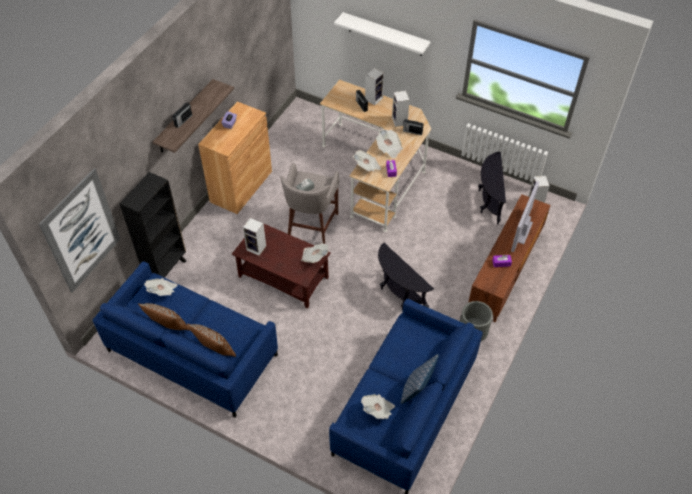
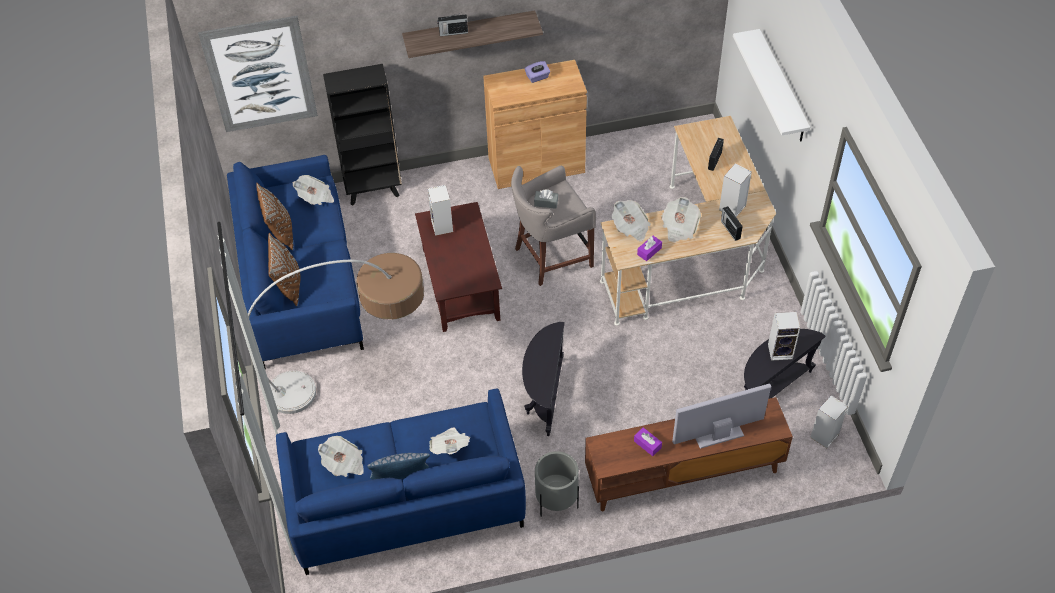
camera: 50 degrees right, 0 degrees up
(296, 372) = (358, 379): none -> floor lamp
(314, 257) = (481, 279): newspaper -> newspaper (450, 447)
(374, 98) = (739, 163): speaker -> speaker (781, 351)

